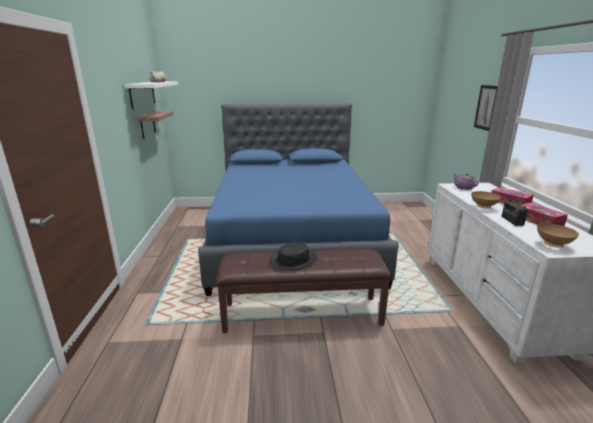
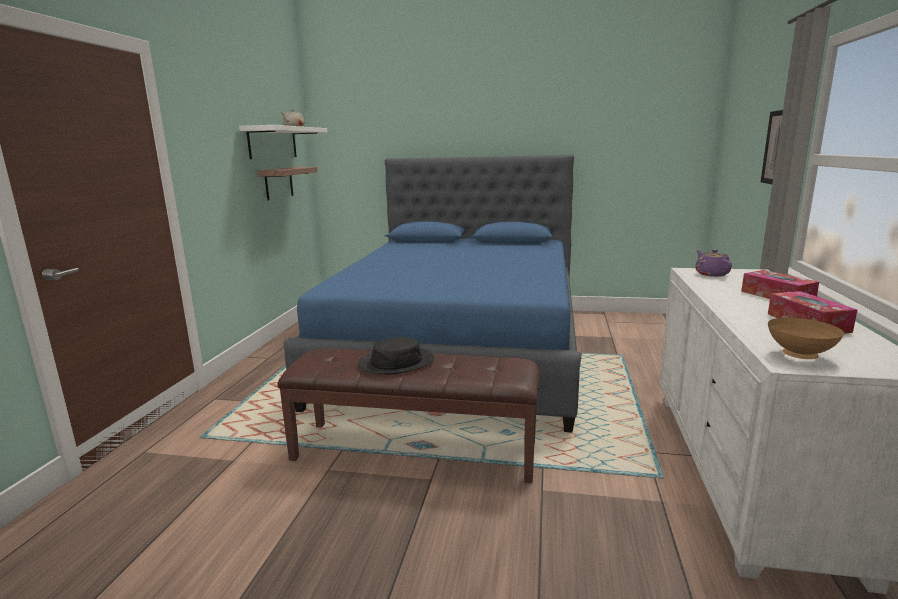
camera: 15 degrees right, 5 degrees down
(483, 207) = (719, 299): brown bowl -> none
(512, 221) = (754, 319): radio -> none

